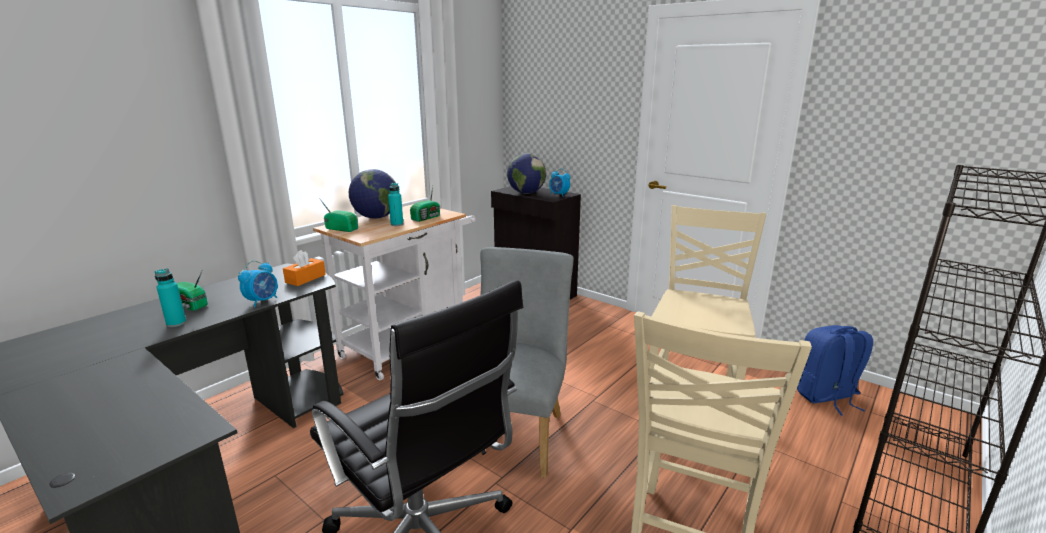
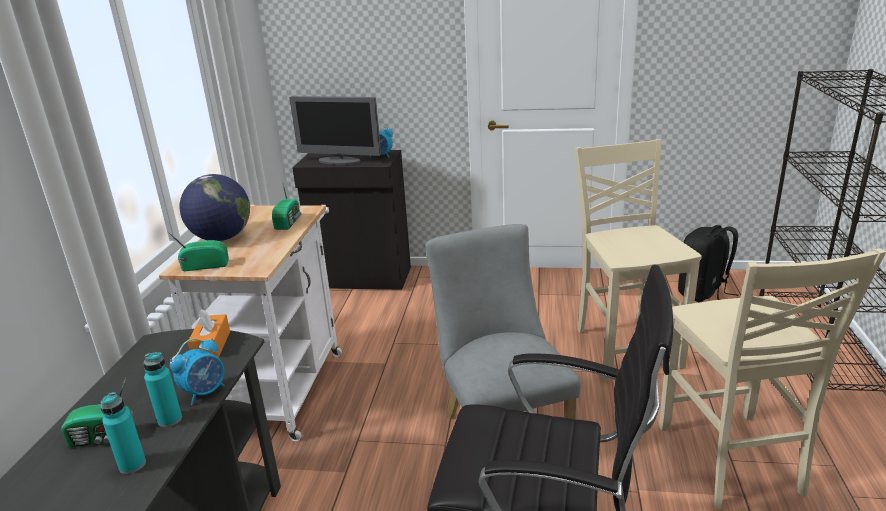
camera: 30 degrees left, 5 degrees up
(262, 301) = (205, 392): alarm clock -> alarm clock turned 45 degrees clockwise
(397, 224) = (267, 240): turquoise bottle -> turquoise bottle (170, 419)
(526, 193) = (340, 161): globe -> monitor
(826, 397) = (703, 293): blue backpack -> black backpack

